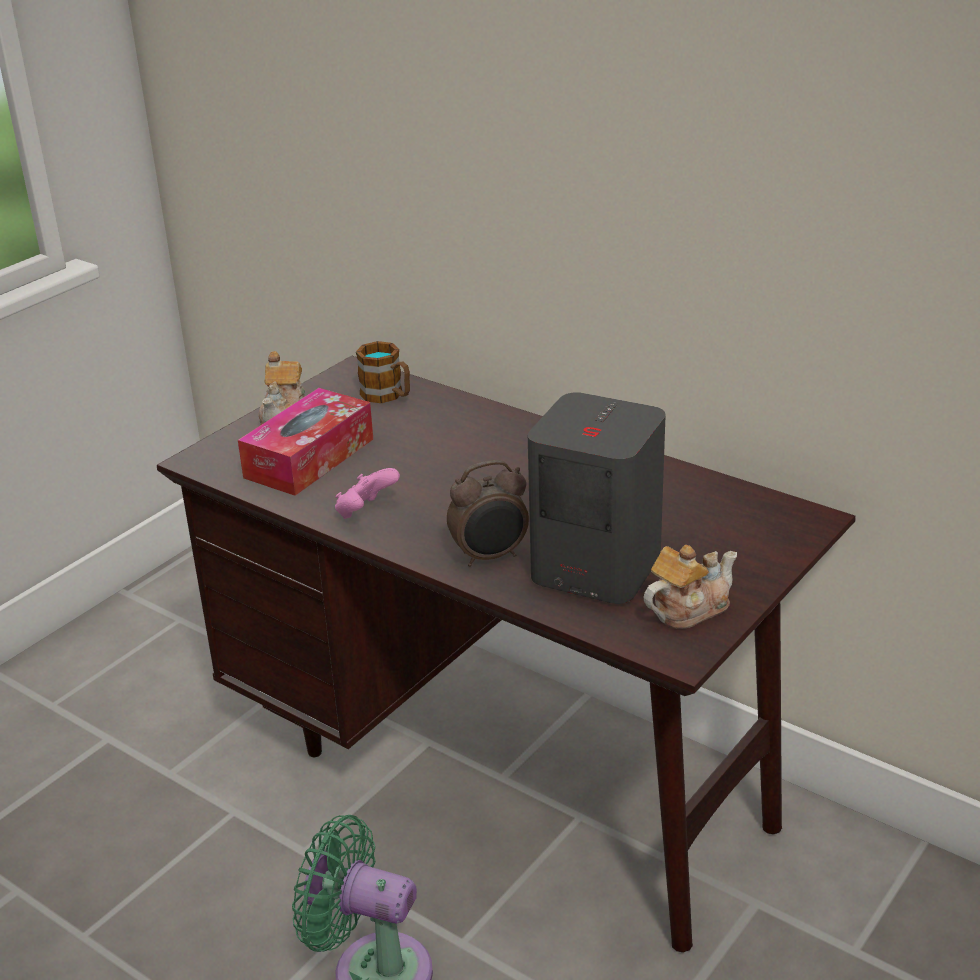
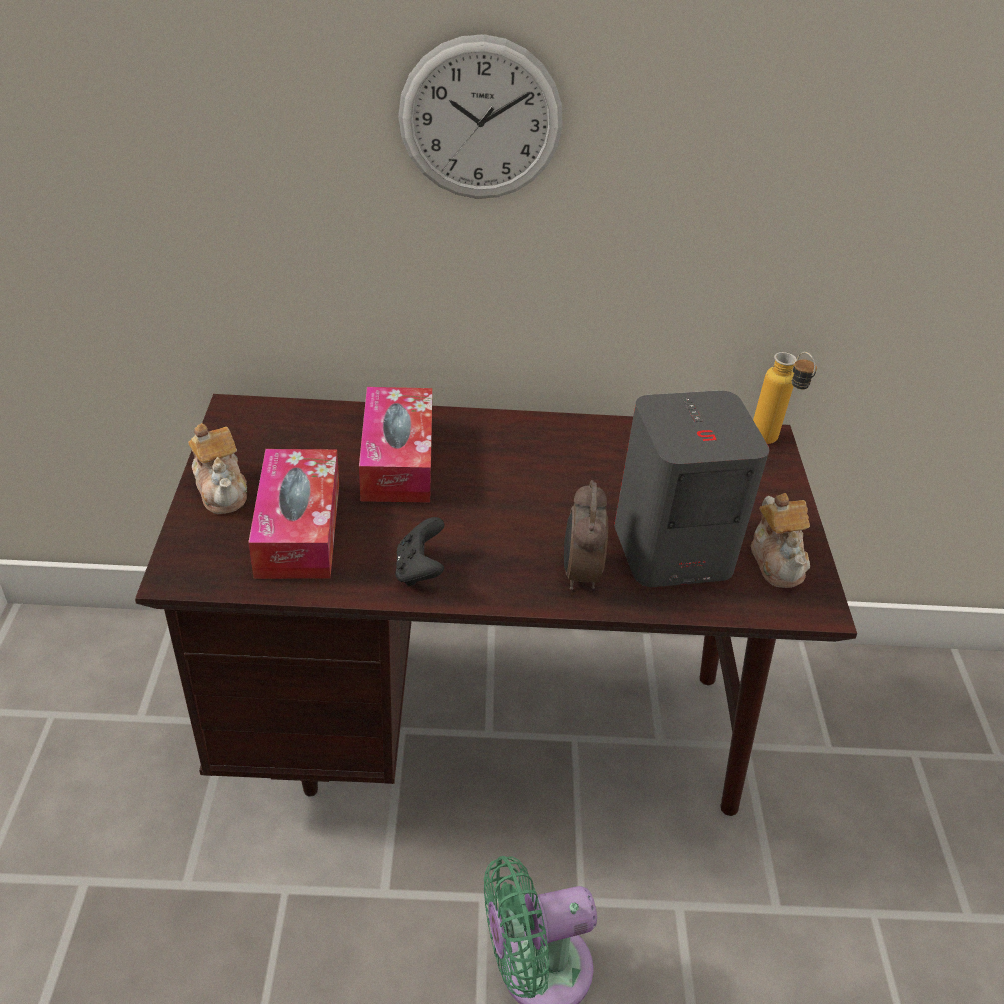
camera: 40 degrees left, 10 degrees up
(365, 512) = (419, 570): pink game controller -> black game controller
(388, 396) = (301, 430): mug -> none
(438, 436) = (397, 459): none -> tissue box
(490, 557) = (579, 574): alarm clock -> alarm clock turned 150 degrees clockwise
(549, 127) = (480, 120): none -> wall clock
(688, 609) = (777, 560): teapot -> teapot turned 150 degrees clockwise
(810, 523) = (770, 443): none -> bottle

